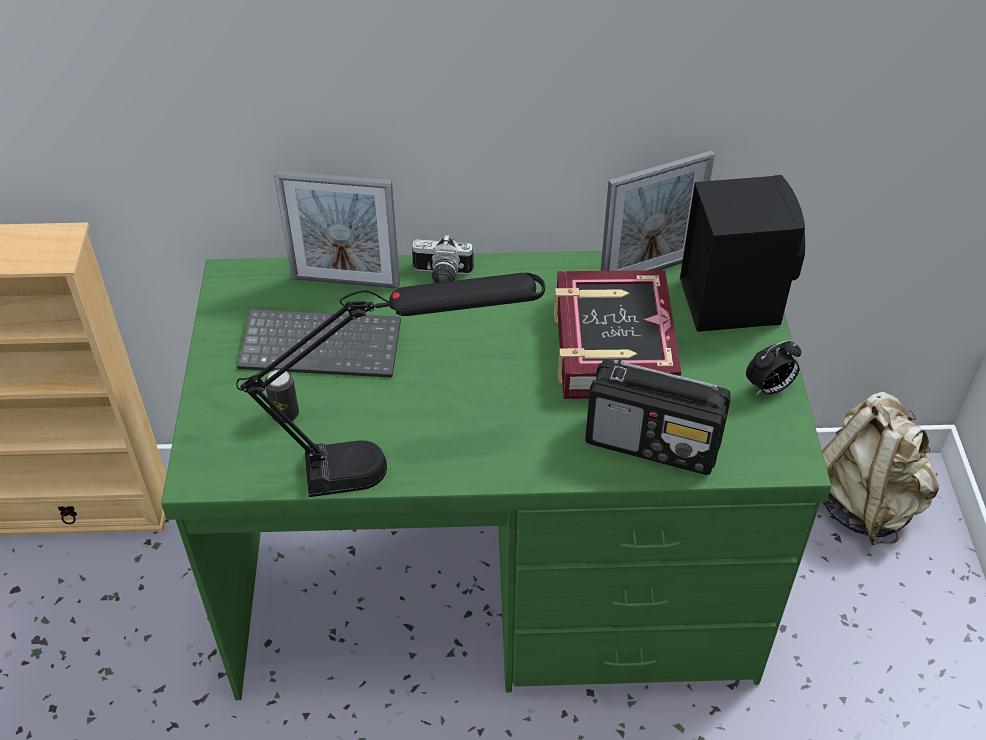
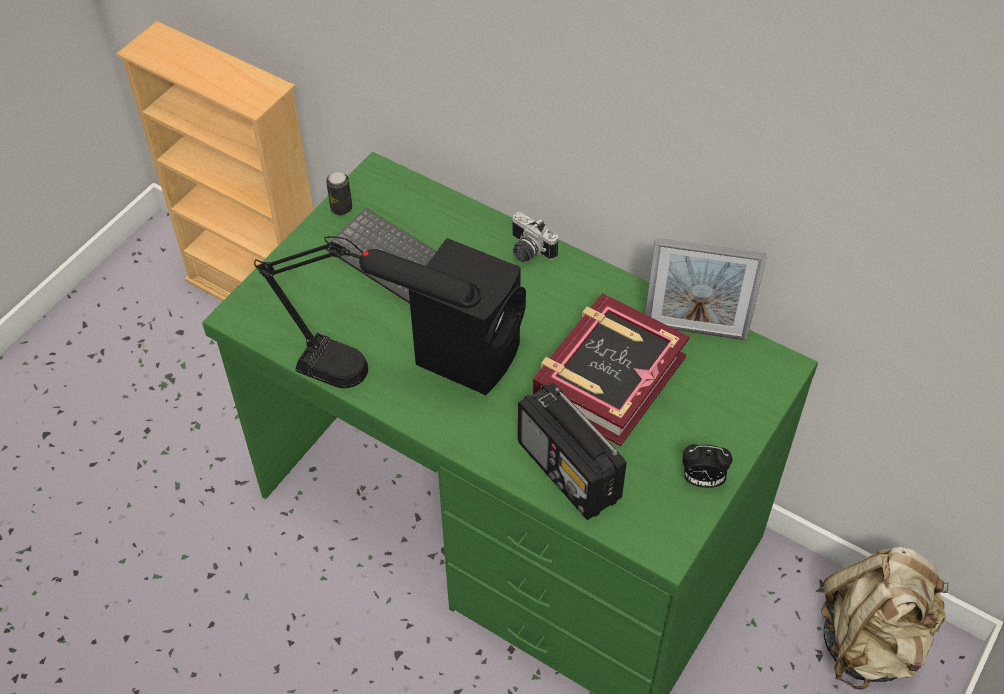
camera: 35 degrees right, 5 degrees up
(285, 414) = (329, 301): can -> can (341, 208)
(345, 282) = (453, 219): picture frame -> none
(730, 299) = (741, 389): black speaker -> black speaker (471, 352)

